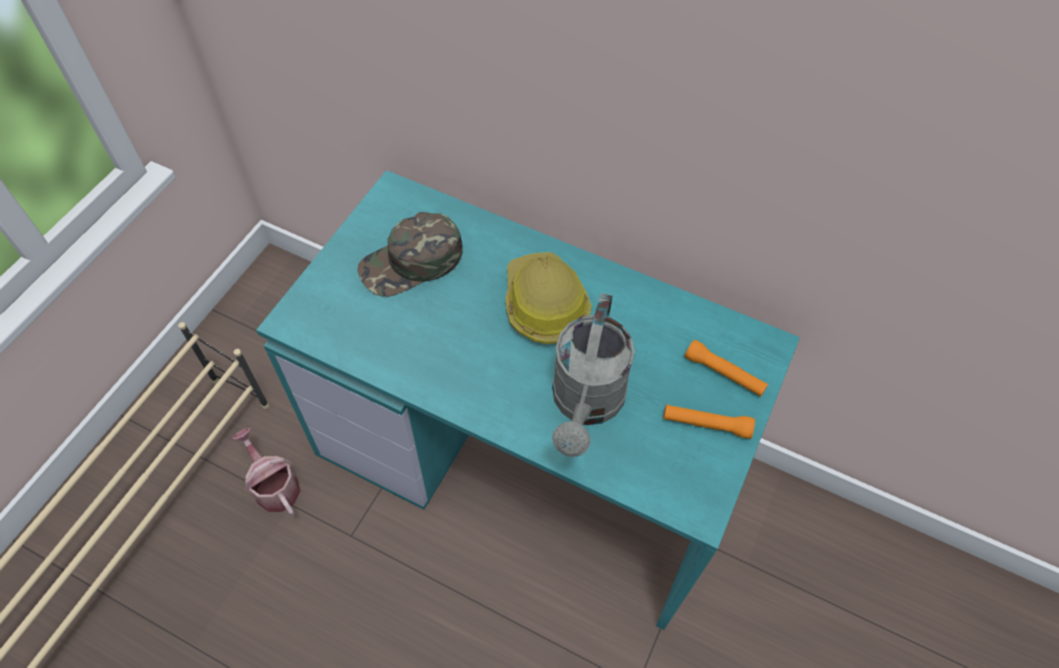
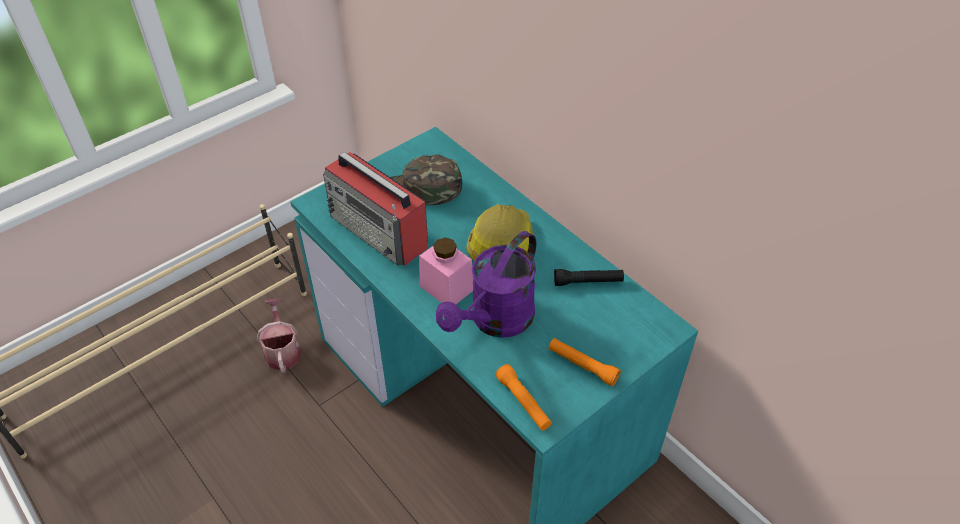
camera: 25 degrees right, 10 degrees down
(392, 335) = (380, 232): none -> radio
(509, 381) = (446, 288): none -> pink jar
(586, 405) = (495, 321): grey watering can -> purple watering can
(660, 318) = (588, 282): none -> black flashlight
(724, 374) = (618, 336): orange flashlight -> orange flashlight (523, 402)

